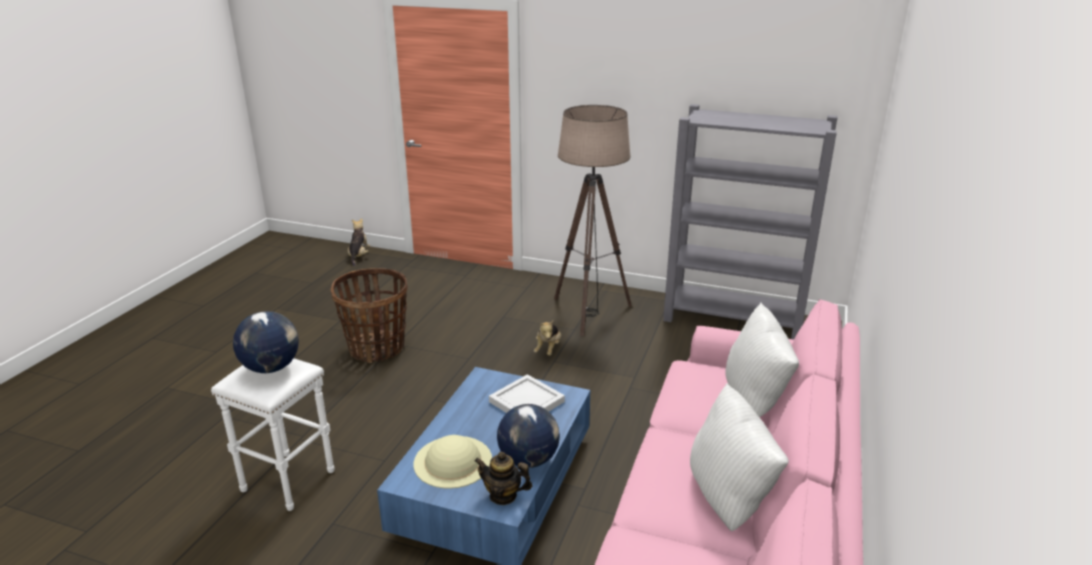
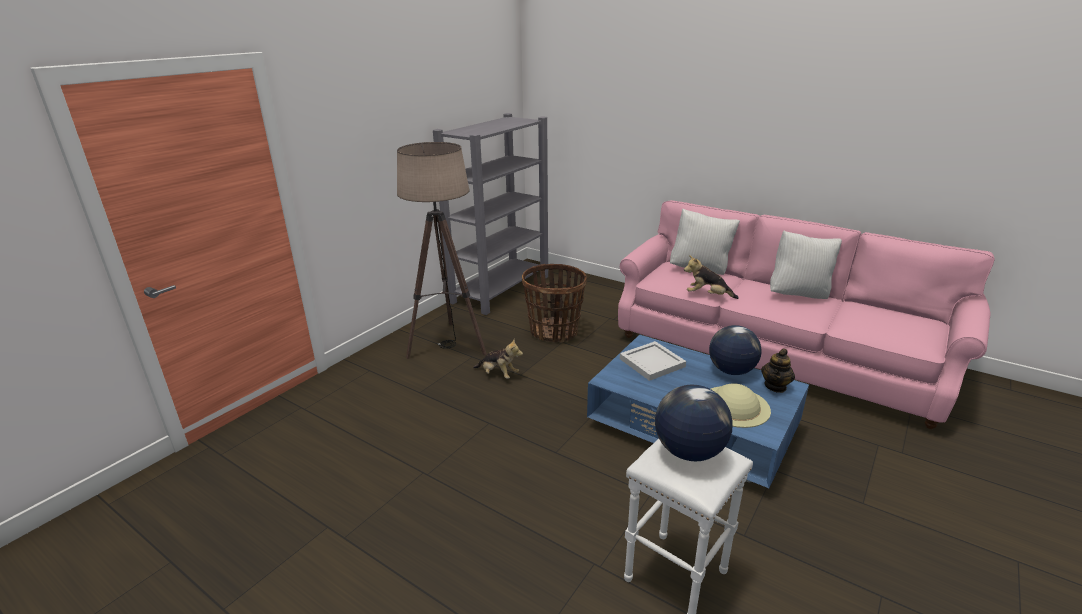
camera: 75 degrees left, 0 degrees up
(359, 256) = (131, 502): plush toy -> plush toy (707, 296)
(377, 348) = (427, 491): basket -> basket (554, 332)

